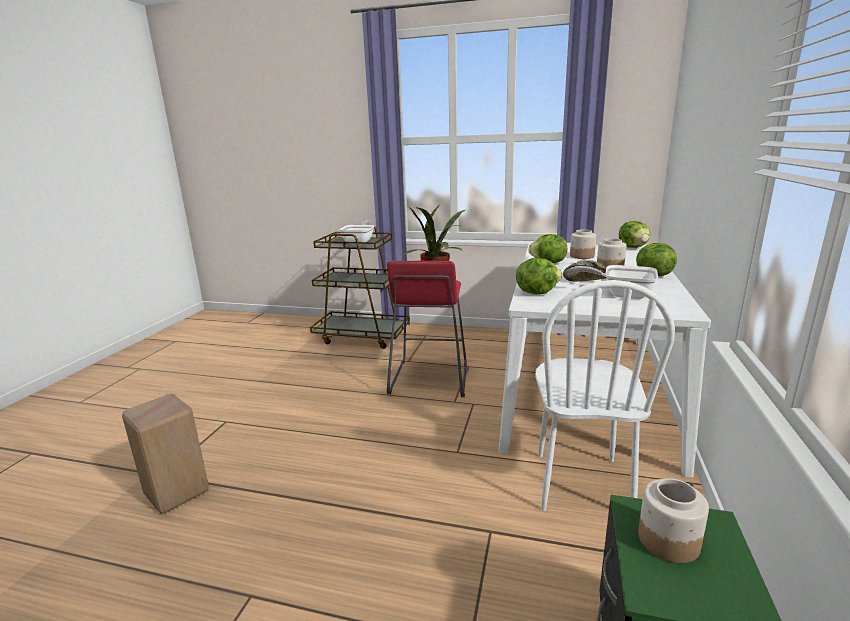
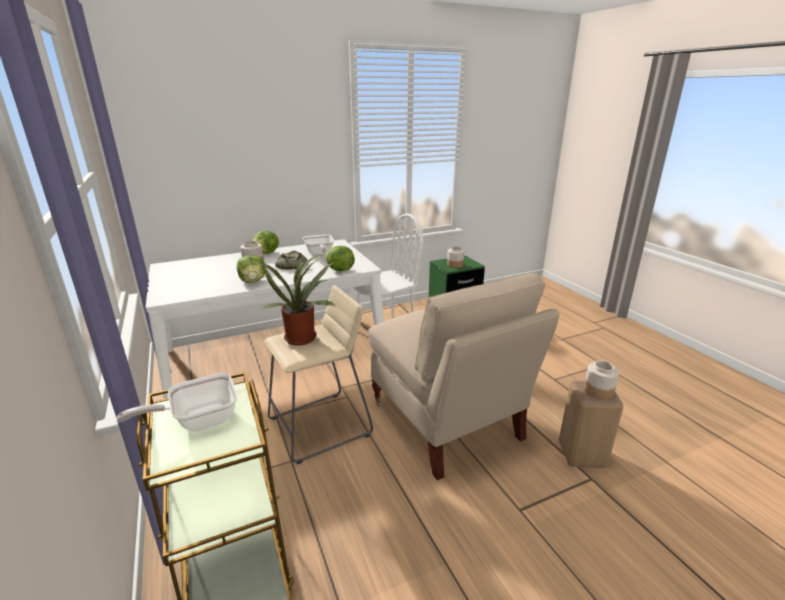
camera: 130 degrees left, 5 degrees up
(341, 437) = (447, 422): none -> beige chair
(429, 378) = (320, 426): red stool -> beige stool
(581, 256) = (217, 276): jar -> jar (598, 391)
(633, 247) = (169, 266): lettuce -> none

